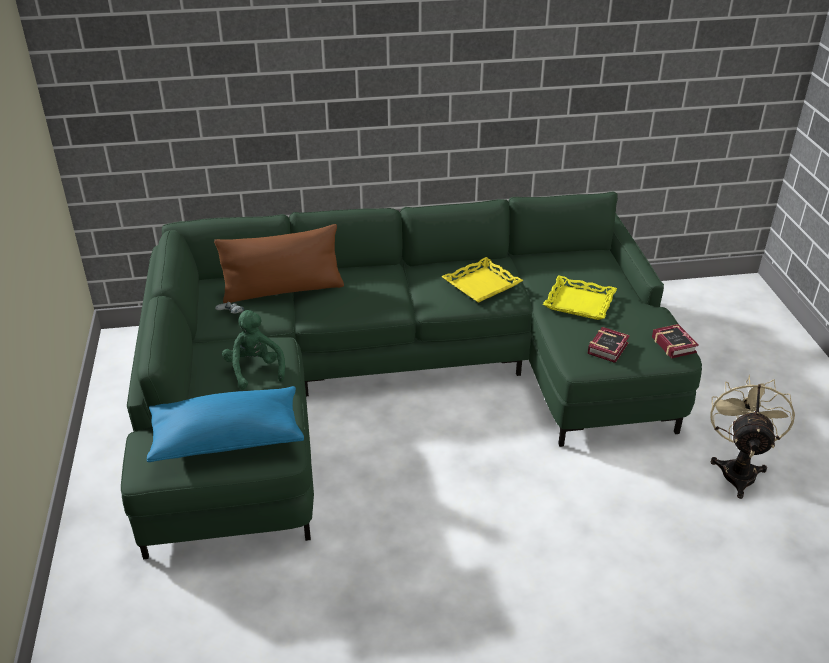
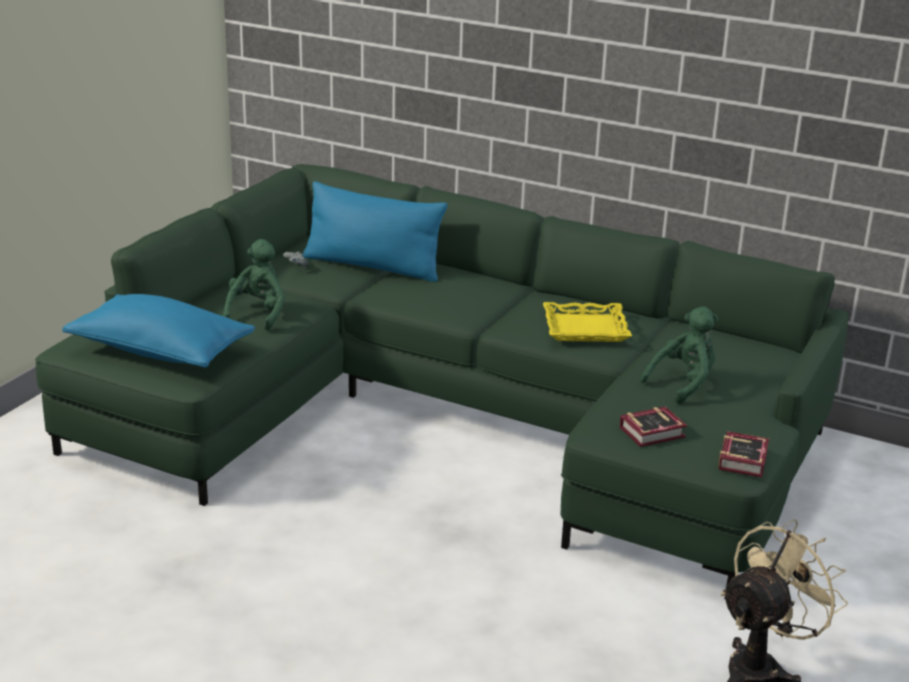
camera: 35 degrees right, 10 degrees down
(283, 290) = (372, 266): brown pillow -> blue pillow
(579, 302) = (683, 383): yellow tray -> green plush toy

